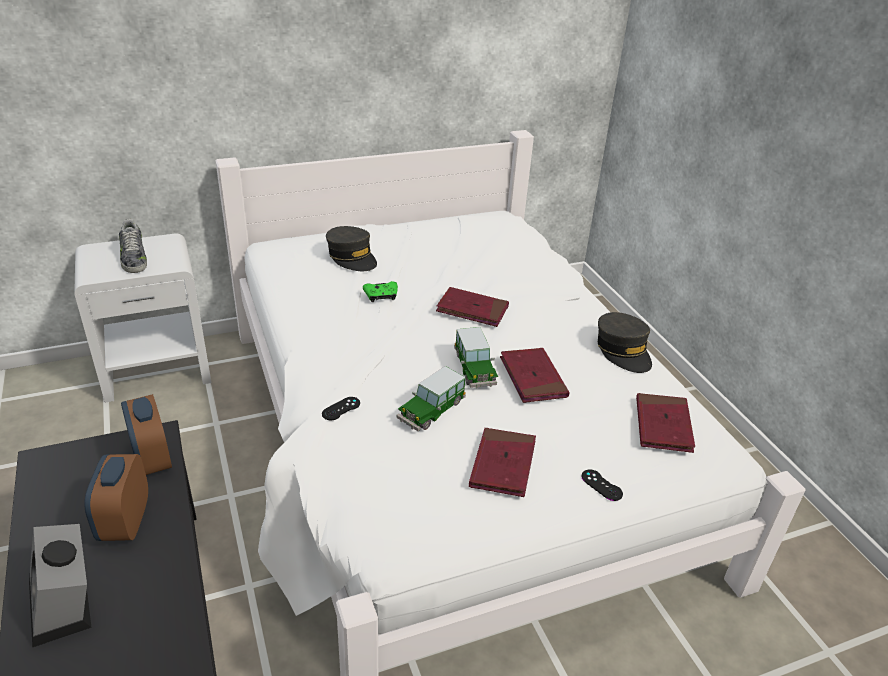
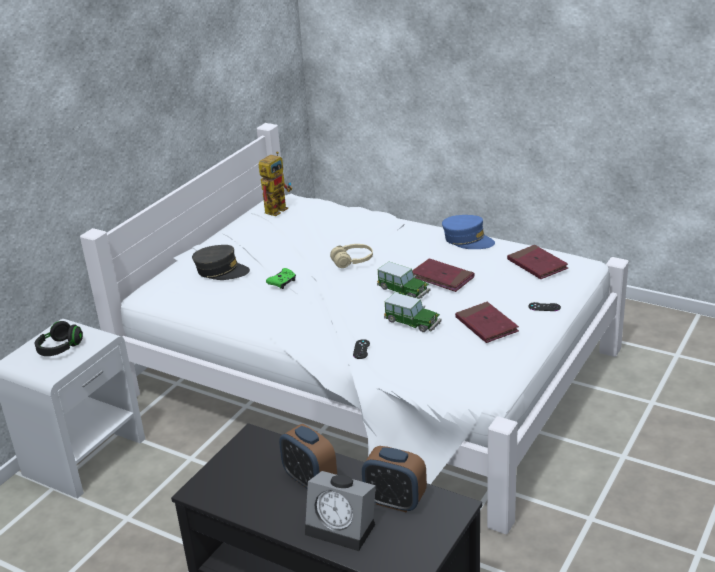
camera: 35 degrees left, 5 degrees down
(133, 257) = (60, 348): shoe -> black headphones
(152, 459) = (270, 447): alarm clock -> alarm clock (395, 501)
(431, 410) = (412, 322): toy car -> toy car turned 60 degrees counterclockwise
(472, 310) = (352, 261): red book -> beige headphones
(484, 223) = (277, 208): none -> toy robot
(623, 351) = (467, 240): grey cap -> blue cap

